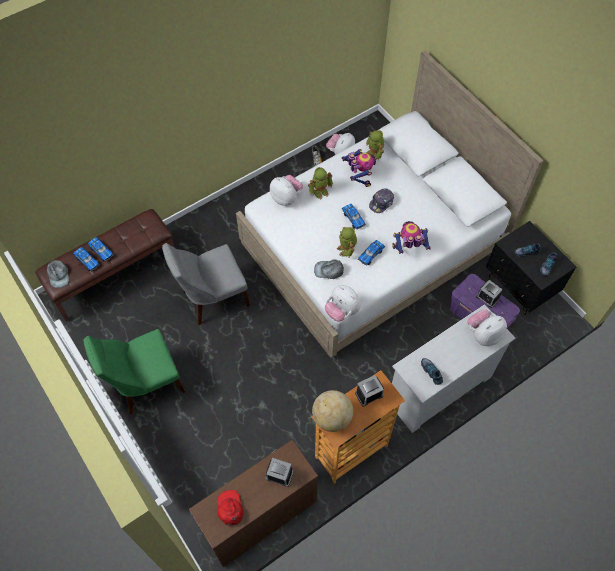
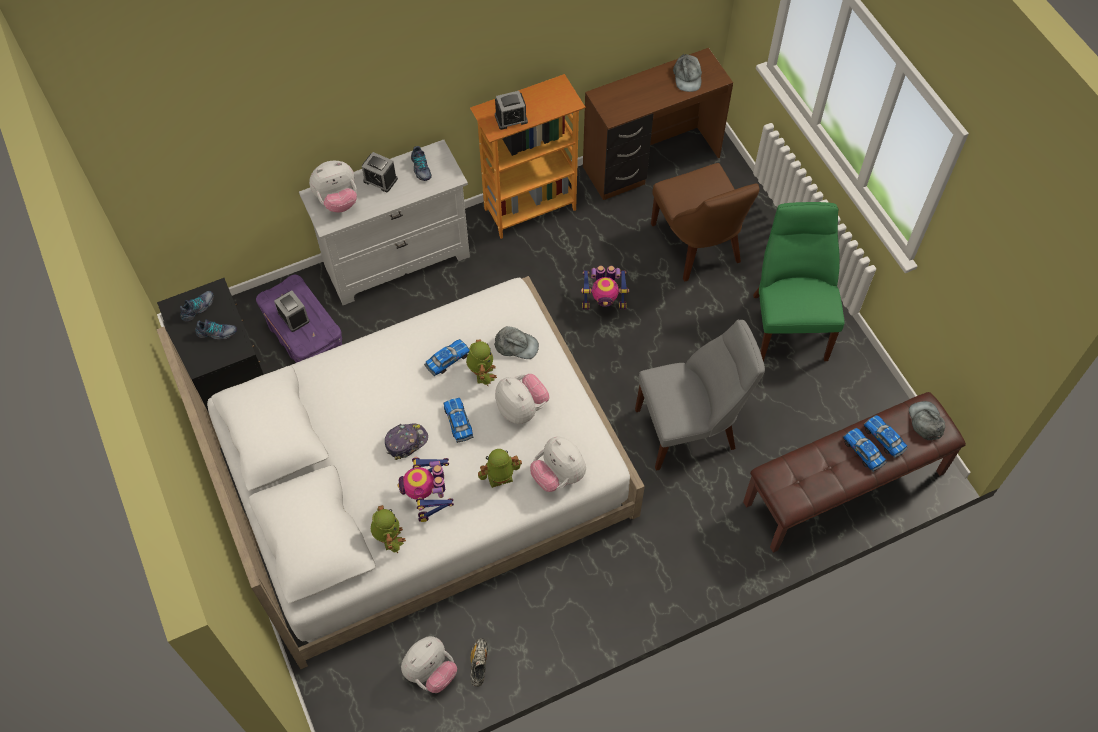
camera: 170 degrees left, 0 degrees up
(146, 384) = (788, 323): green chair -> green chair turned 75 degrees counterclockwise
(215, 438) = (698, 246): none -> brown chair
(230, 508) = (687, 76): red cap -> grey cap
(279, 475) = (628, 97): alarm clock -> alarm clock (380, 180)
(332, 418) = (560, 102): globe -> none
(342, 311) = (511, 286): plush toy -> plush toy (522, 408)
(408, 249) = (388, 360): toy robot -> toy robot (604, 302)

